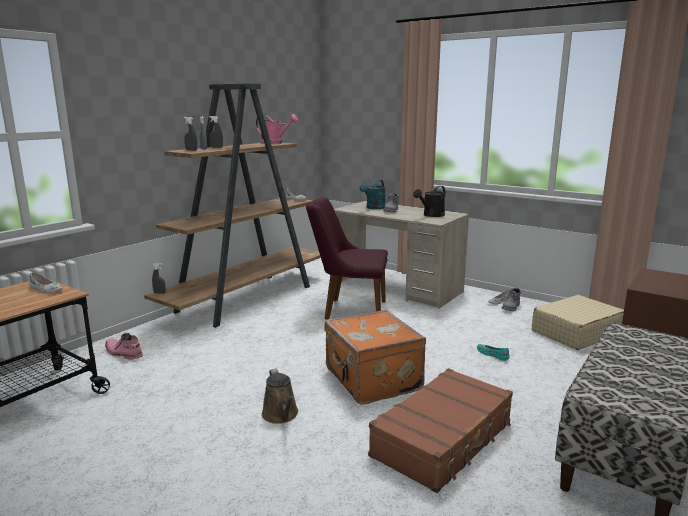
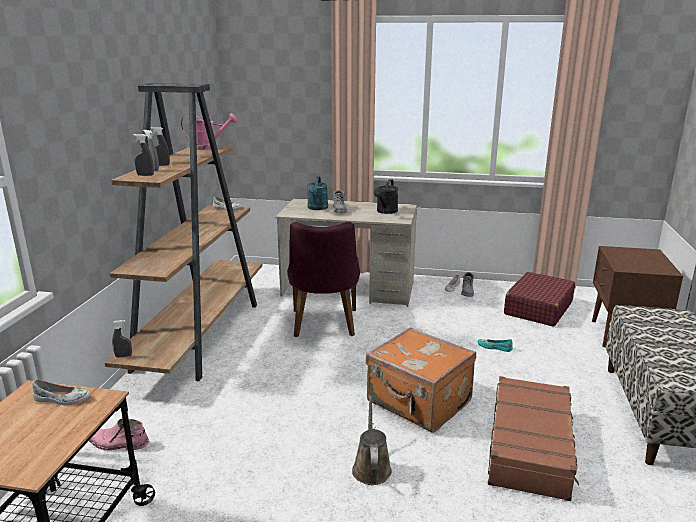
camera: 25 degrees left, 5 degrees up
(281, 415) = (371, 467): brown watering can -> brown watering can turned 135 degrees counterclockwise
(348, 310) = (324, 326): purple chair -> purple chair turned 75 degrees counterclockwise
(575, 332) = (538, 308): beige suitcase -> red suitcase

